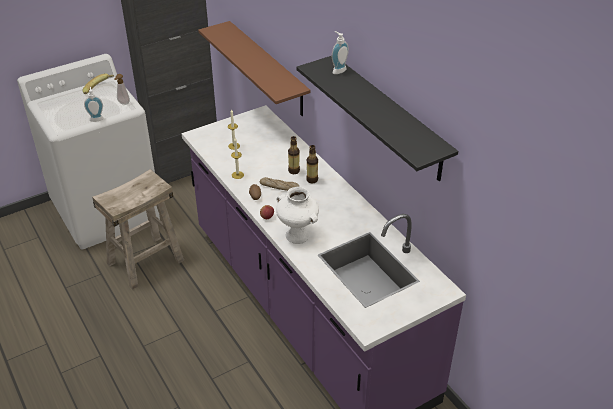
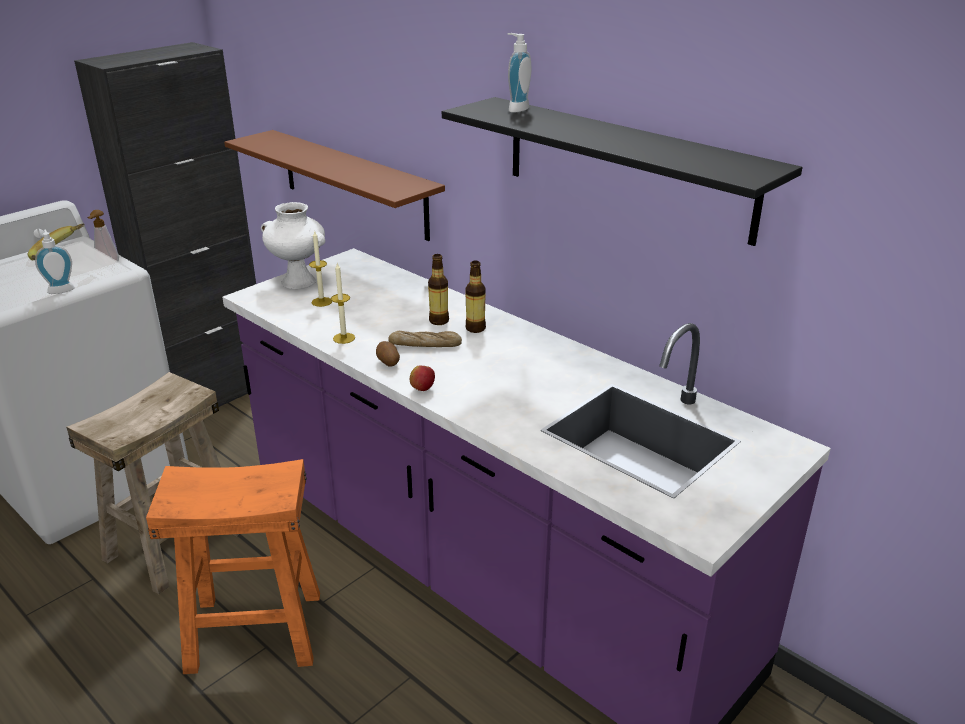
camera: 15 degrees left, 10 degrees down
(176, 320) = (255, 630): none -> orange stool
(298, 235) = (491, 407): white vase -> white vase (300, 281)

